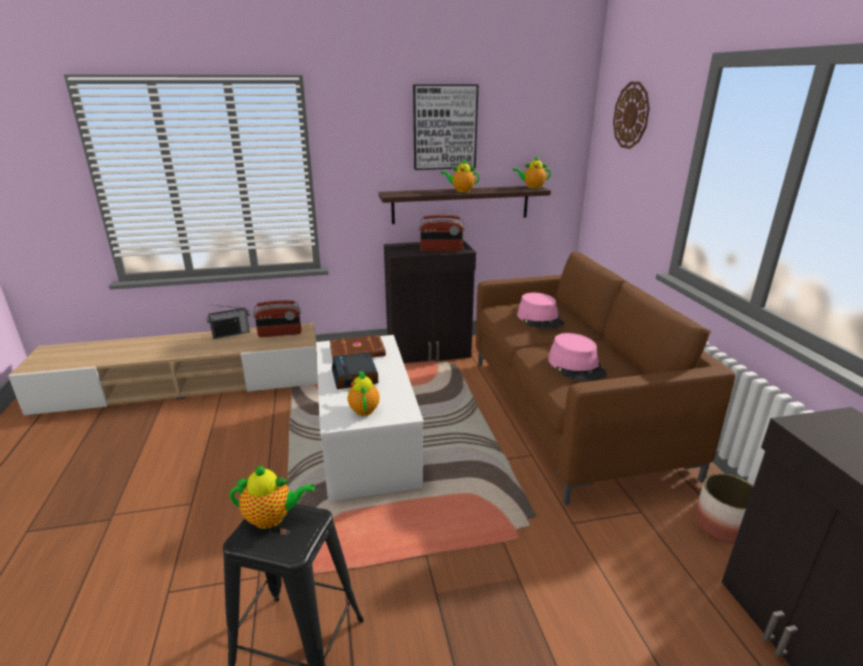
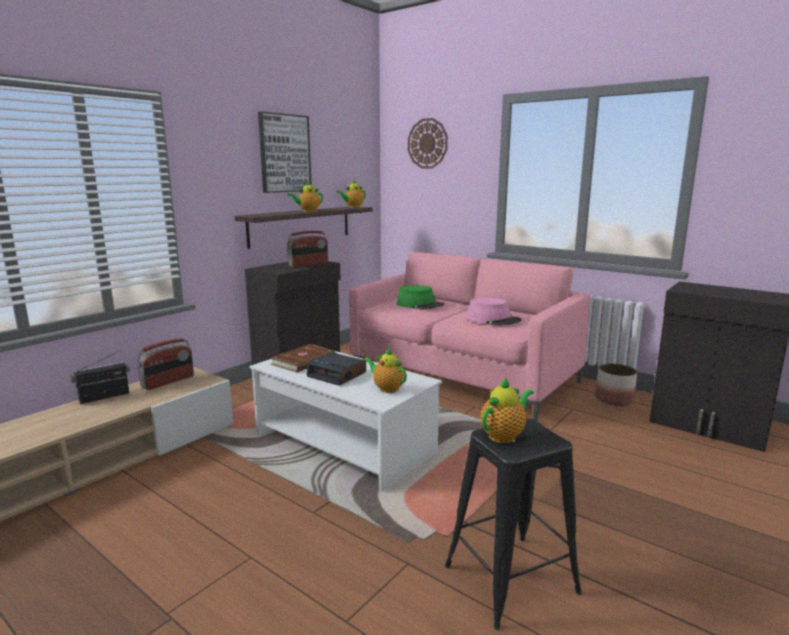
camera: 40 degrees left, 10 degrees down
(231, 334) = (104, 397): radio -> radio turned 150 degrees counterclockwise
(540, 319) = (420, 305): pink hat -> green hat
(570, 414) = (462, 377): brown sofa -> pink sofa

